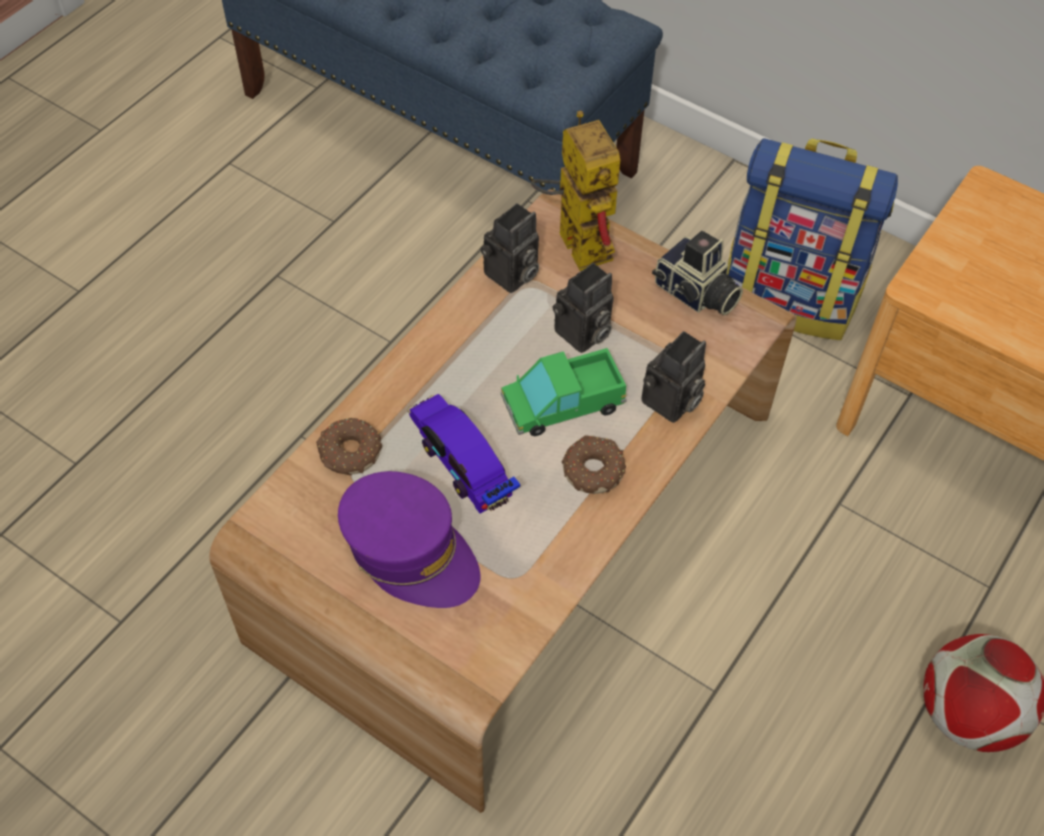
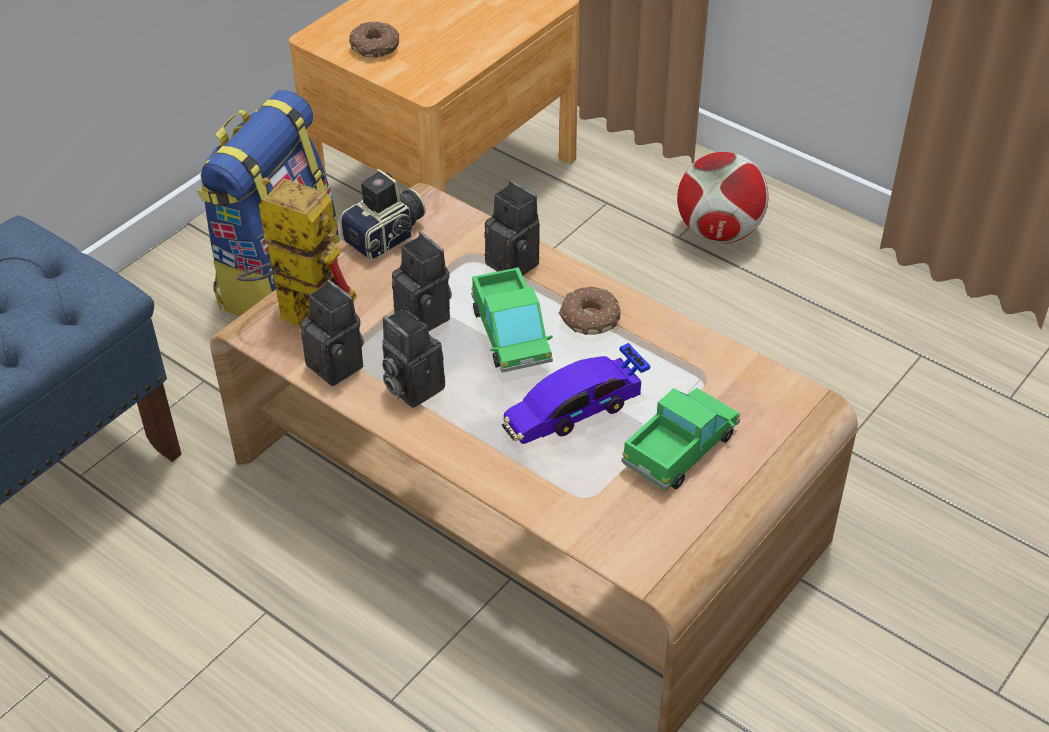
camera: 85 degrees left, 10 degrees down
(349, 453) = (562, 497): donut -> donut (375, 47)
(410, 551) = (680, 448): purple cap -> toy truck
(486, 330) = (411, 387): none -> camera
(574, 239) = (298, 316): toy robot -> toy robot turned 45 degrees clockwise

